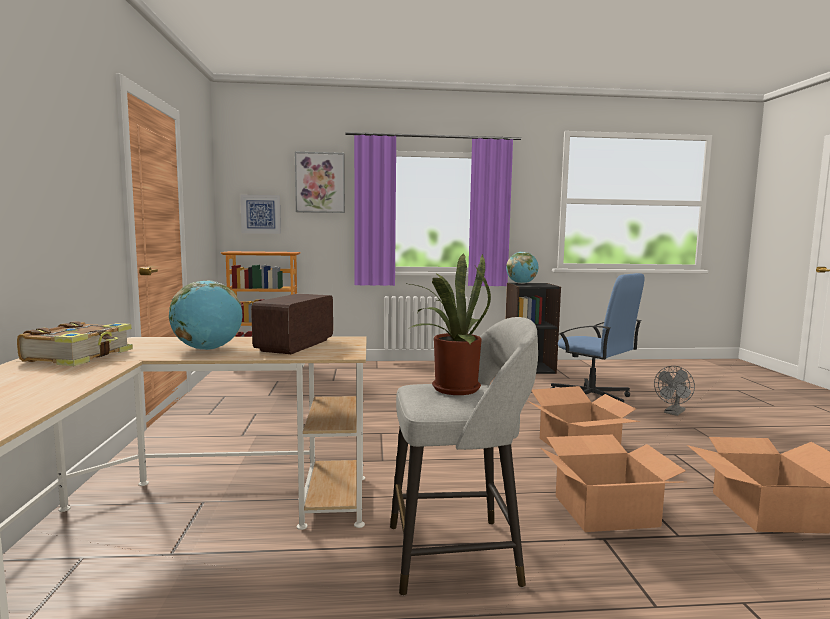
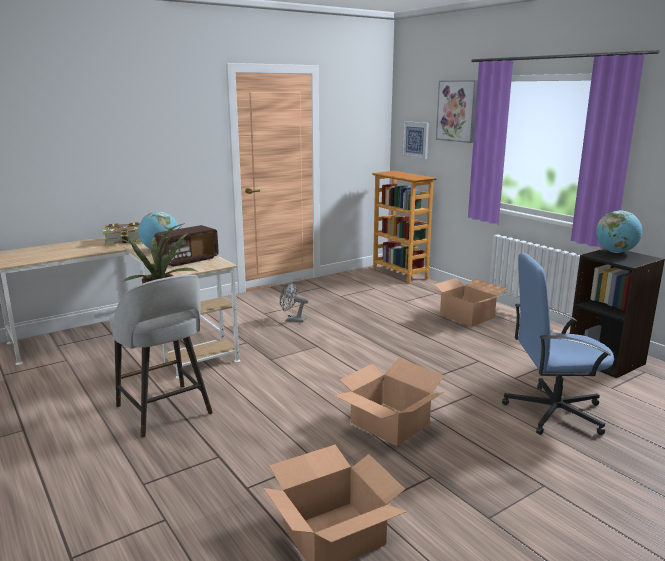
camera: 60 degrees right, 10 degrees up
(295, 345) = (188, 260): radio -> radio turned 150 degrees clockwise
(592, 398) = (552, 411): blue office chair -> blue office chair turned 75 degrees clockwise
(604, 510) = (263, 452): cardboard box -> cardboard box (467, 316)
(673, 413) = (582, 468): grey fan -> grey fan (292, 320)

